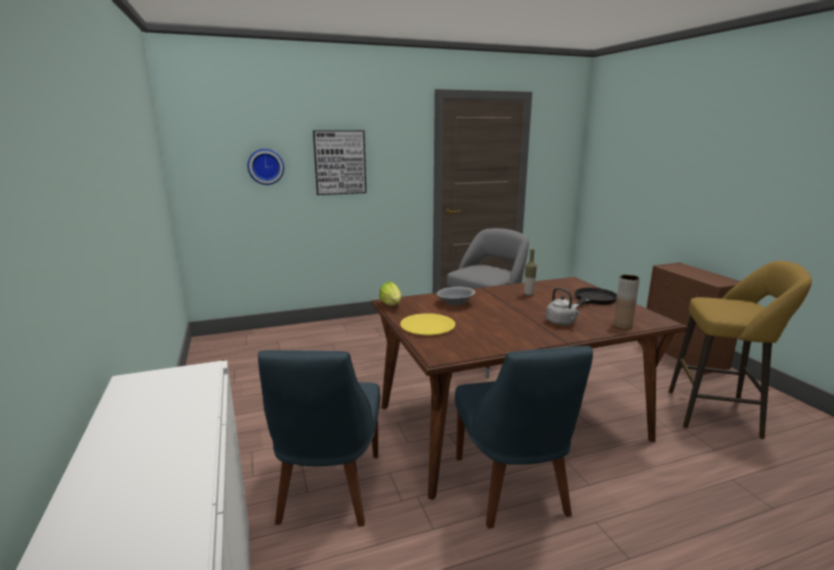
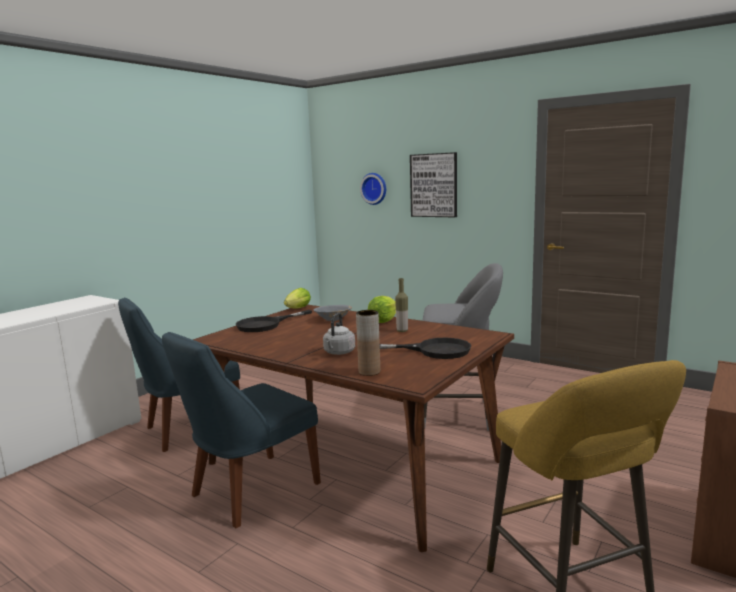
camera: 55 degrees right, 5 degrees down
(427, 326) = (266, 324): yellow plate -> black frying pan
(489, 292) = (383, 320): none -> lettuce

